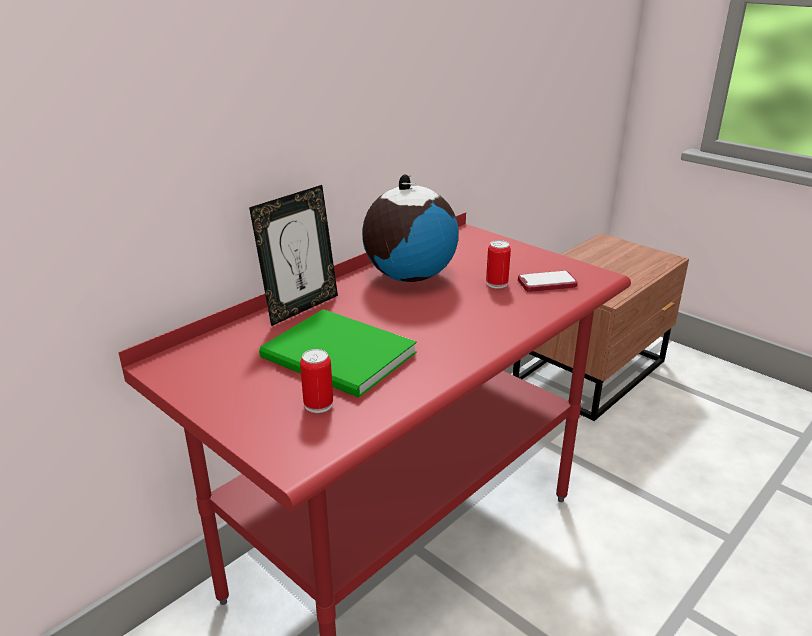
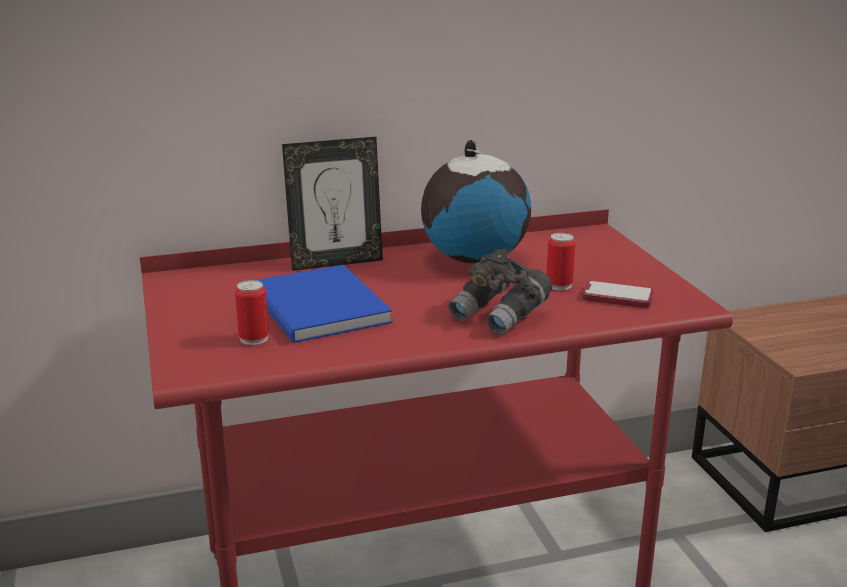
camera: 30 degrees right, 5 degrees down
(339, 358) = (317, 309): green book -> blue book
(488, 322) = (500, 315): none -> grey binoculars

